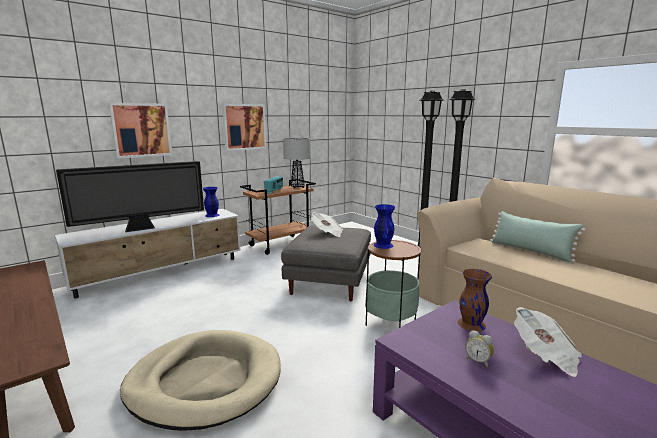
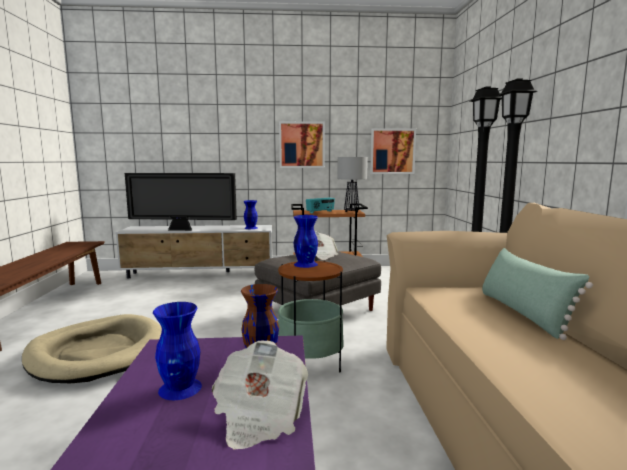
camera: 35 degrees right, 5 degrees down
(141, 130) = (202, 145): picture -> picture (392, 151)
(478, 361) = (180, 388): alarm clock -> blue vase

